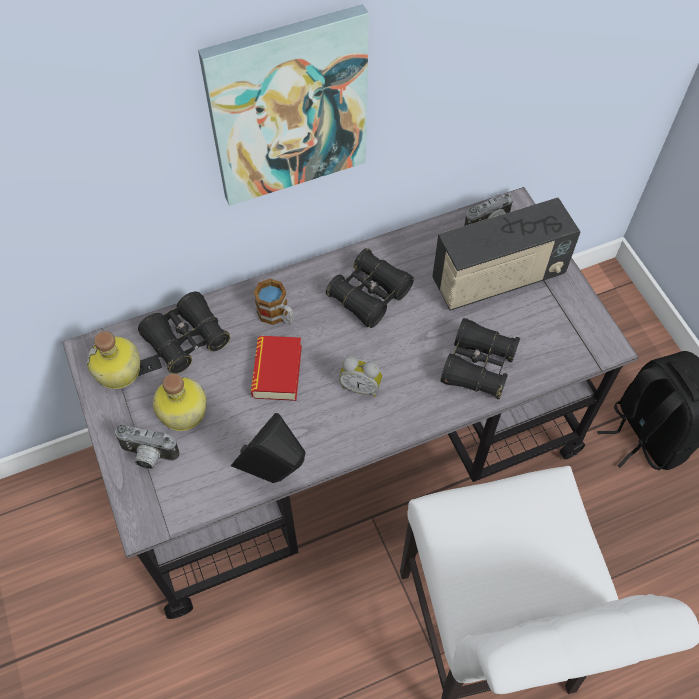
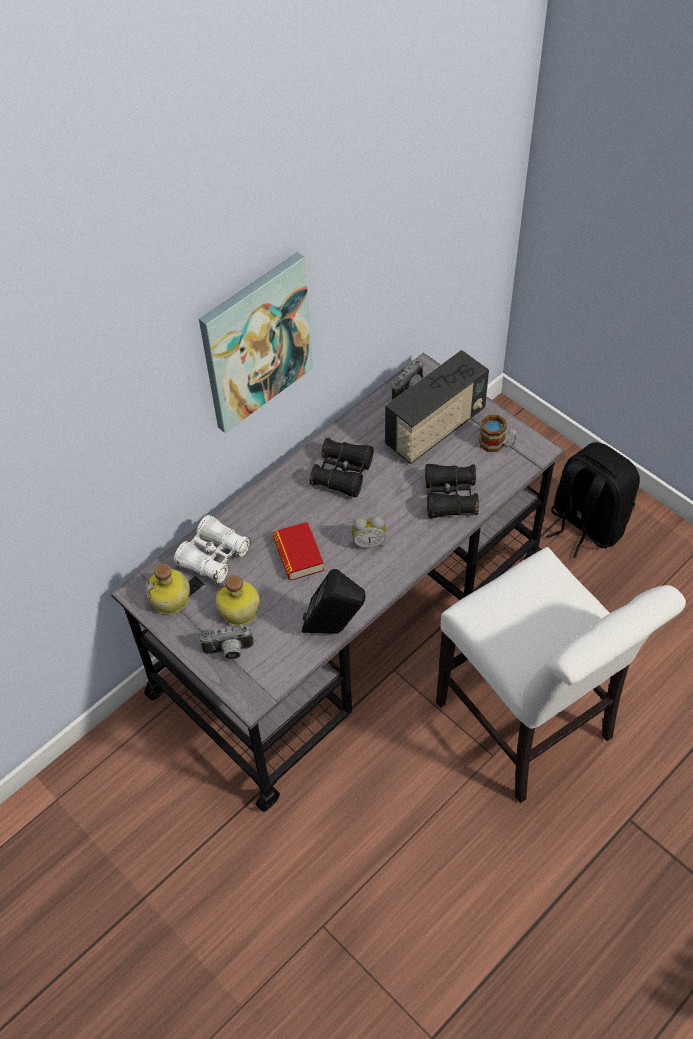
camera: 20 degrees left, 5 degrees down
(187, 340) = (214, 556): black binoculars -> white binoculars
(277, 315) = (277, 513): mug -> mug (497, 444)

